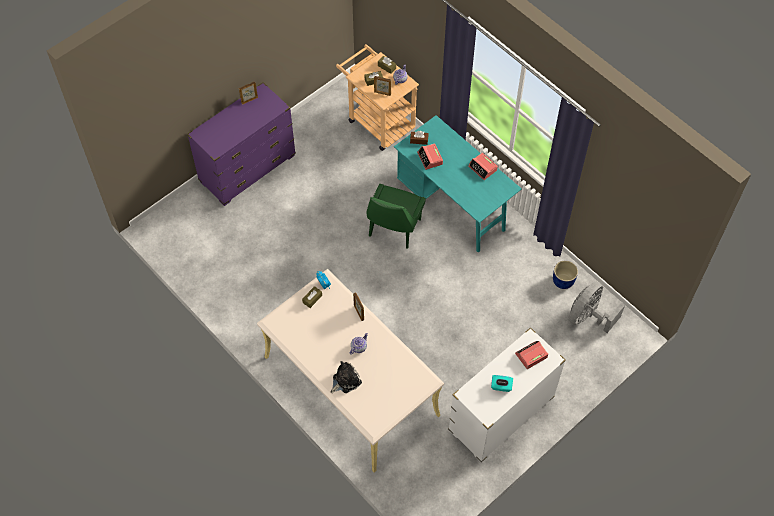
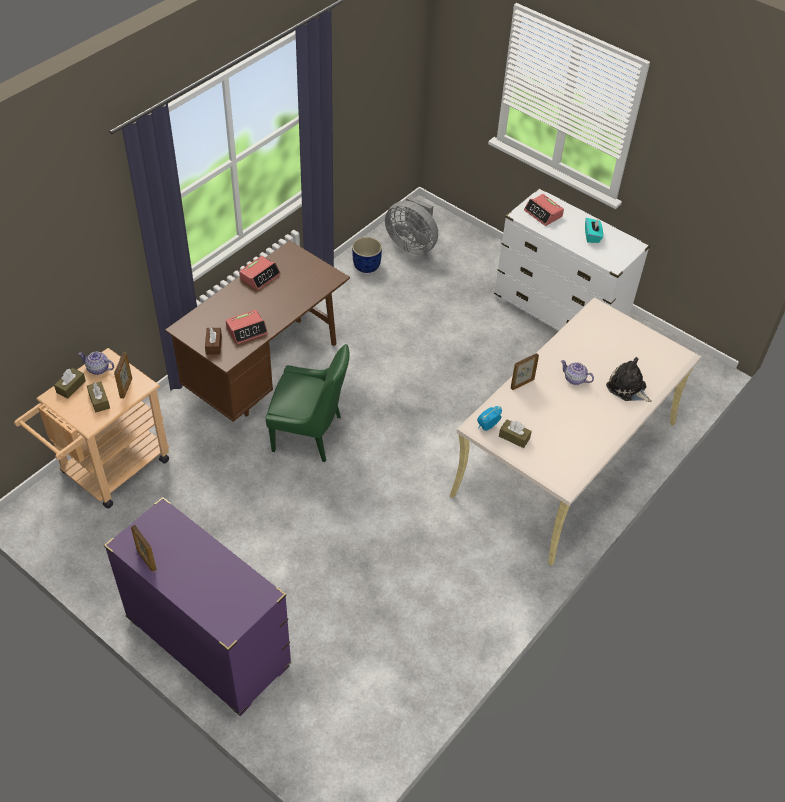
camera: 100 degrees left, 10 degrees down
(453, 206) = (265, 372): turquoise desk -> brown desk

